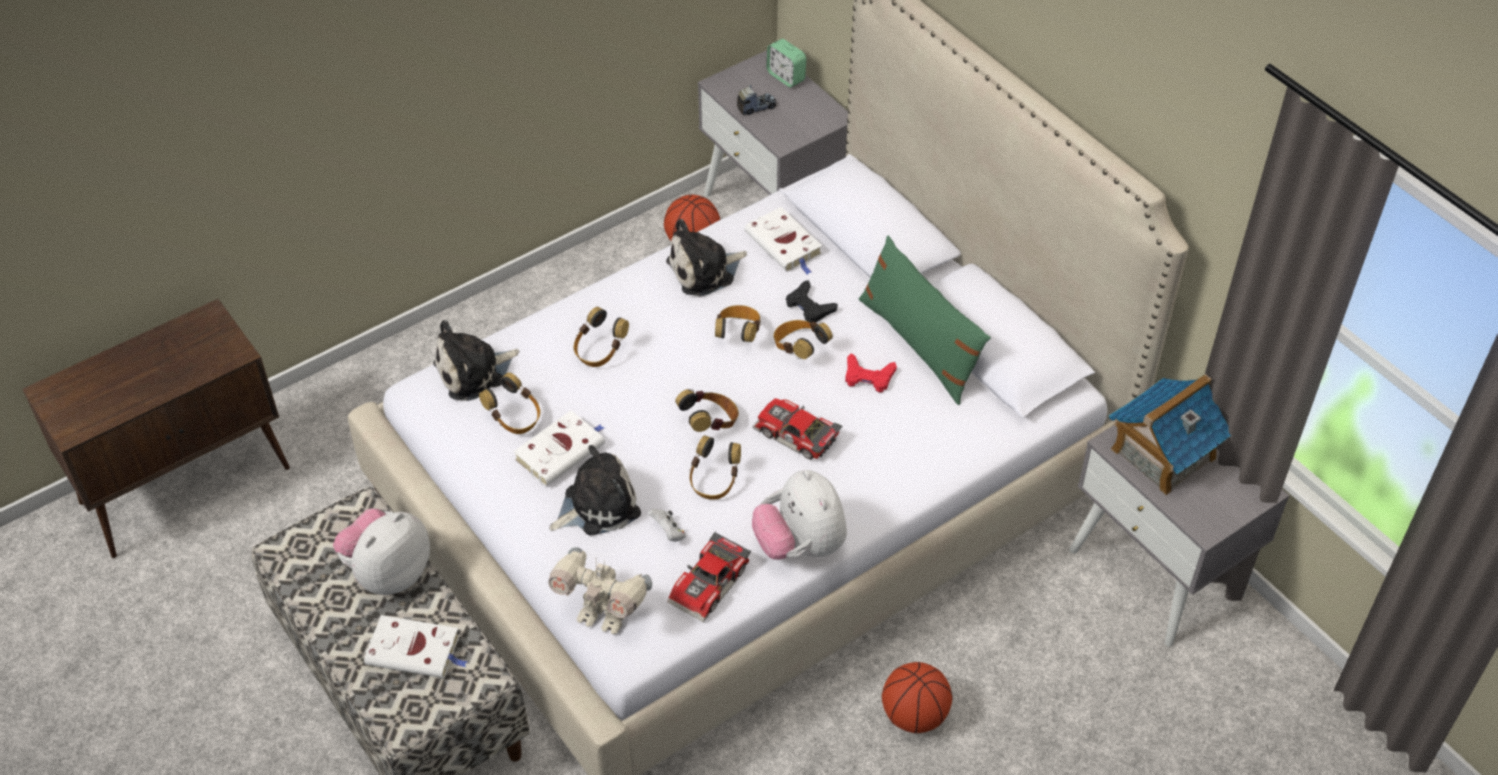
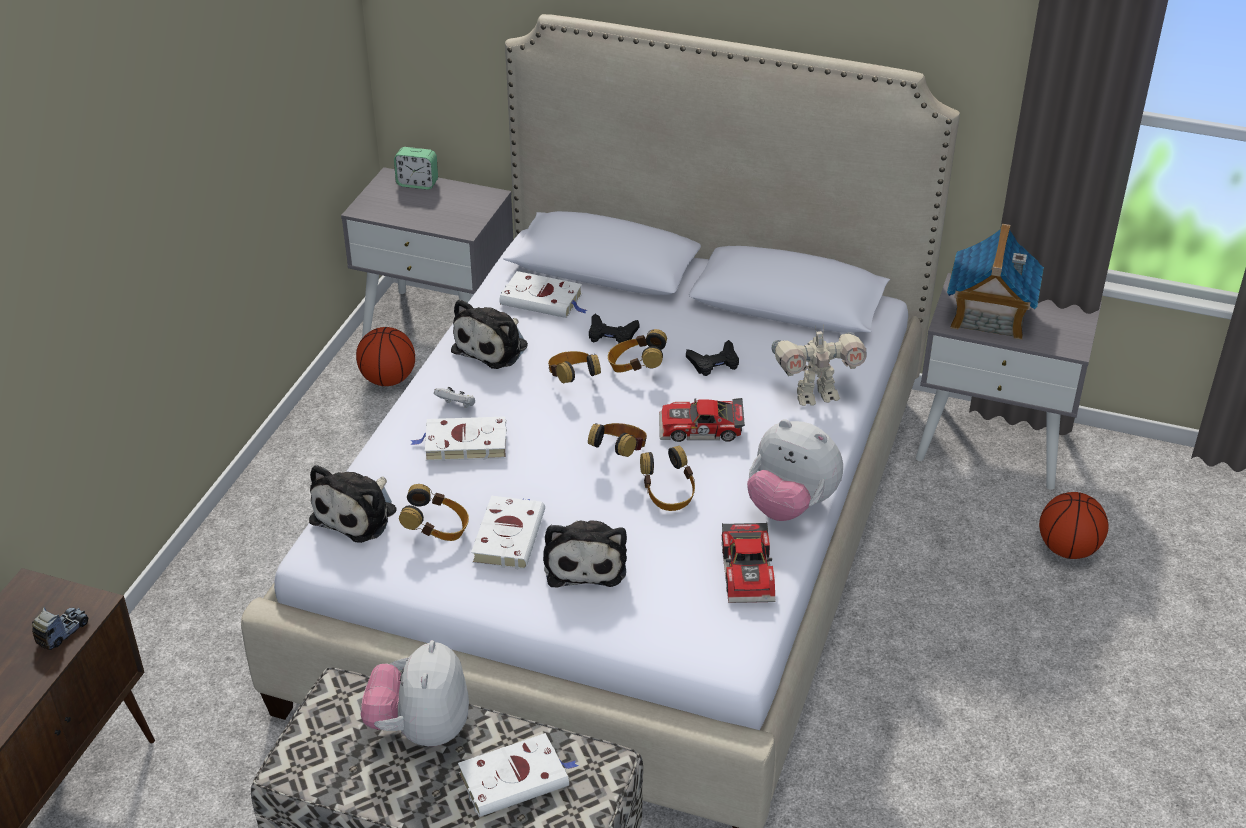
camera: 35 degrees left, 10 degrees down
(597, 505) = (585, 562): plush toy -> plush toy turned 150 degrees clockwise
(599, 351) = (463, 444): headphones -> white book
(603, 616) = (683, 644): toy robot -> toy robot (815, 395)
(668, 532) = (671, 551): white game controller -> white game controller (457, 406)
(756, 107) = (414, 213): toy truck -> toy truck (62, 632)
(868, 377) = (714, 363): red game controller -> black game controller
(914, 715) = (923, 637): basketball -> basketball (1067, 549)
(919, 345) = (730, 323): green pillow -> none

